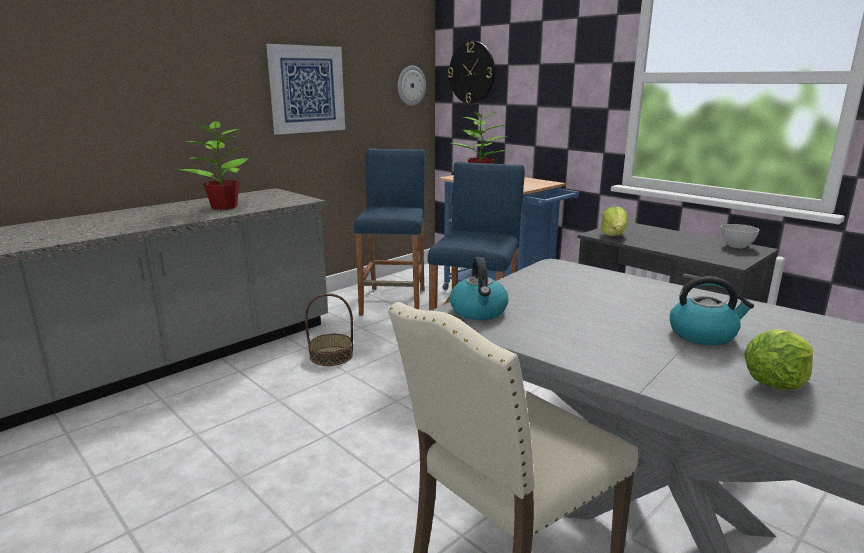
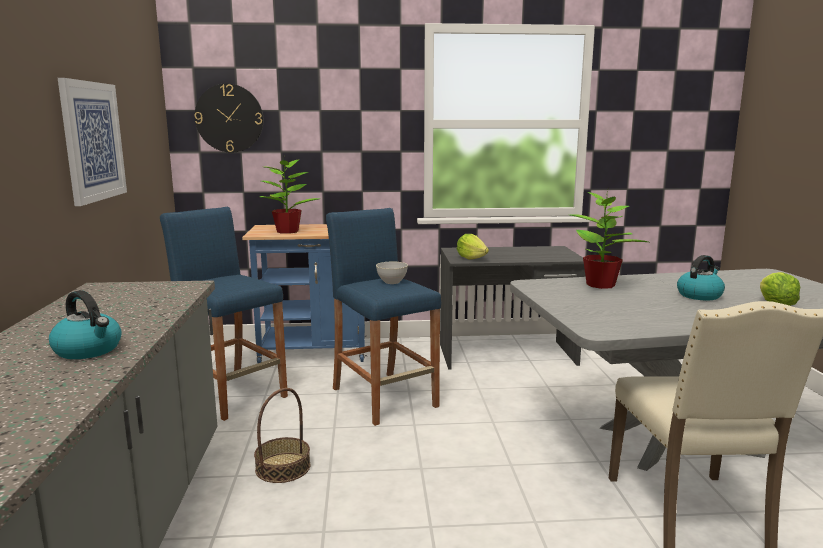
camera: 50 degrees left, 5 degrees down
(223, 207) = (119, 316): potted plant -> potted plant (601, 285)
(411, 85) = (156, 133): wall clock -> none
(479, 311) = (599, 323): kettle -> kettle (89, 350)
(737, 246) = (545, 249): grey bowl -> grey bowl (392, 282)

